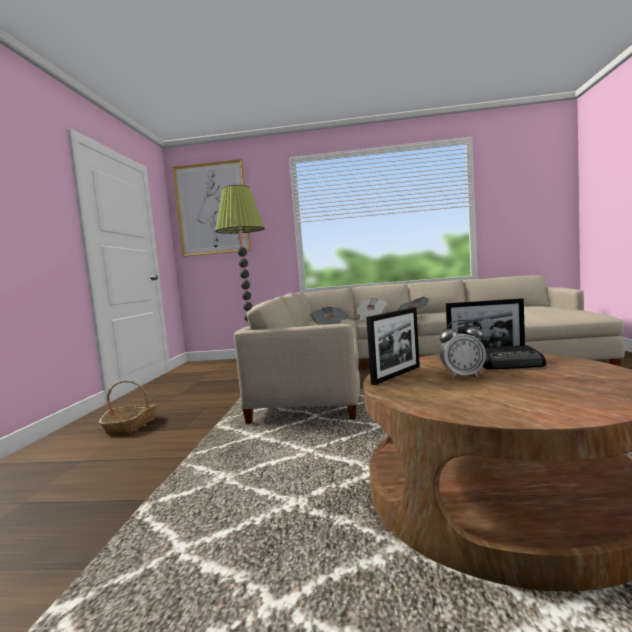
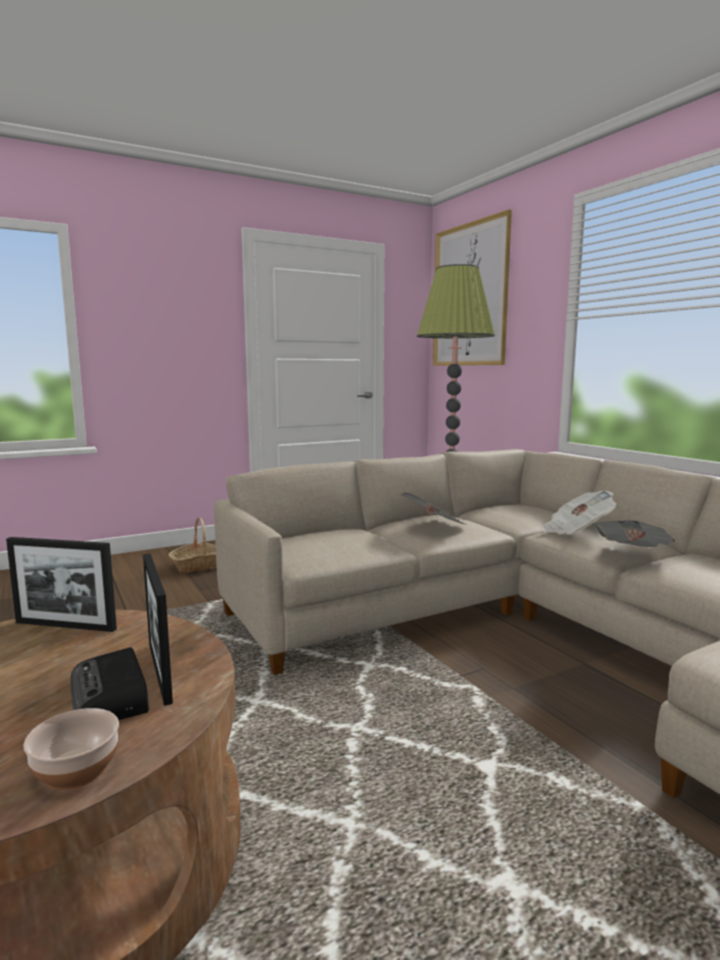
camera: 55 degrees right, 5 degrees up
(463, 376) = (41, 668): alarm clock -> none
(583, 366) = (76, 769): none -> bowl

